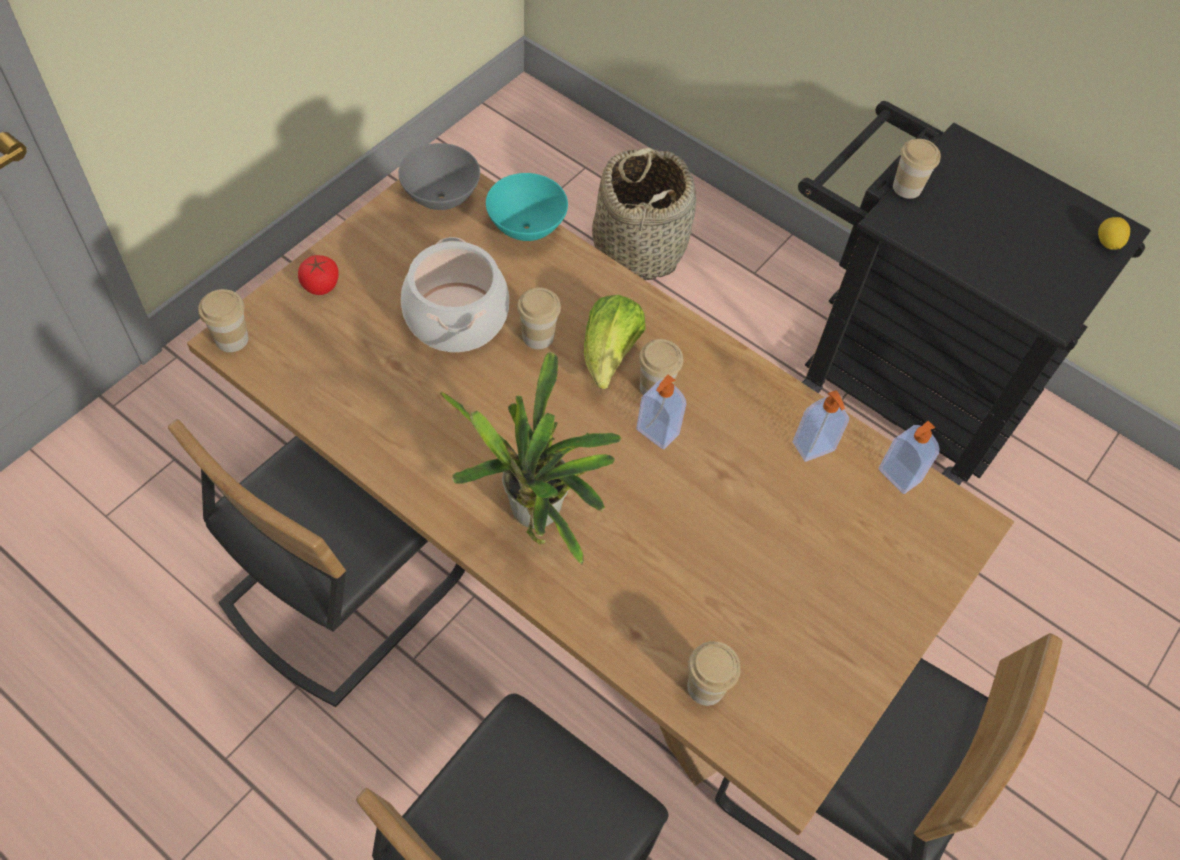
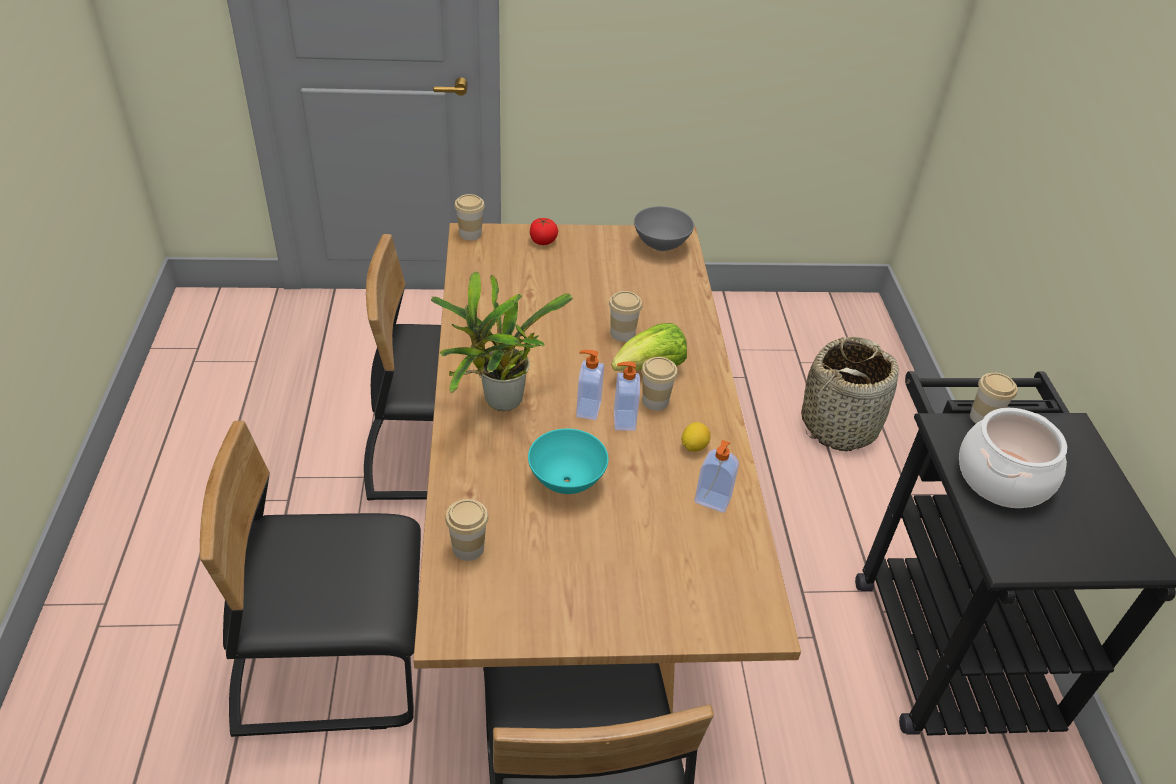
camera: 50 degrees right, 15 degrees down
(456, 317) = (590, 296): cooking pot -> cooking pot (1002, 477)
(525, 228) = (689, 286): turquoise bowl -> turquoise bowl (566, 481)
(898, 476) = (748, 559): soap dispenser -> soap dispenser (587, 409)
(1107, 243) = (1128, 559): lemon -> lemon (694, 446)

